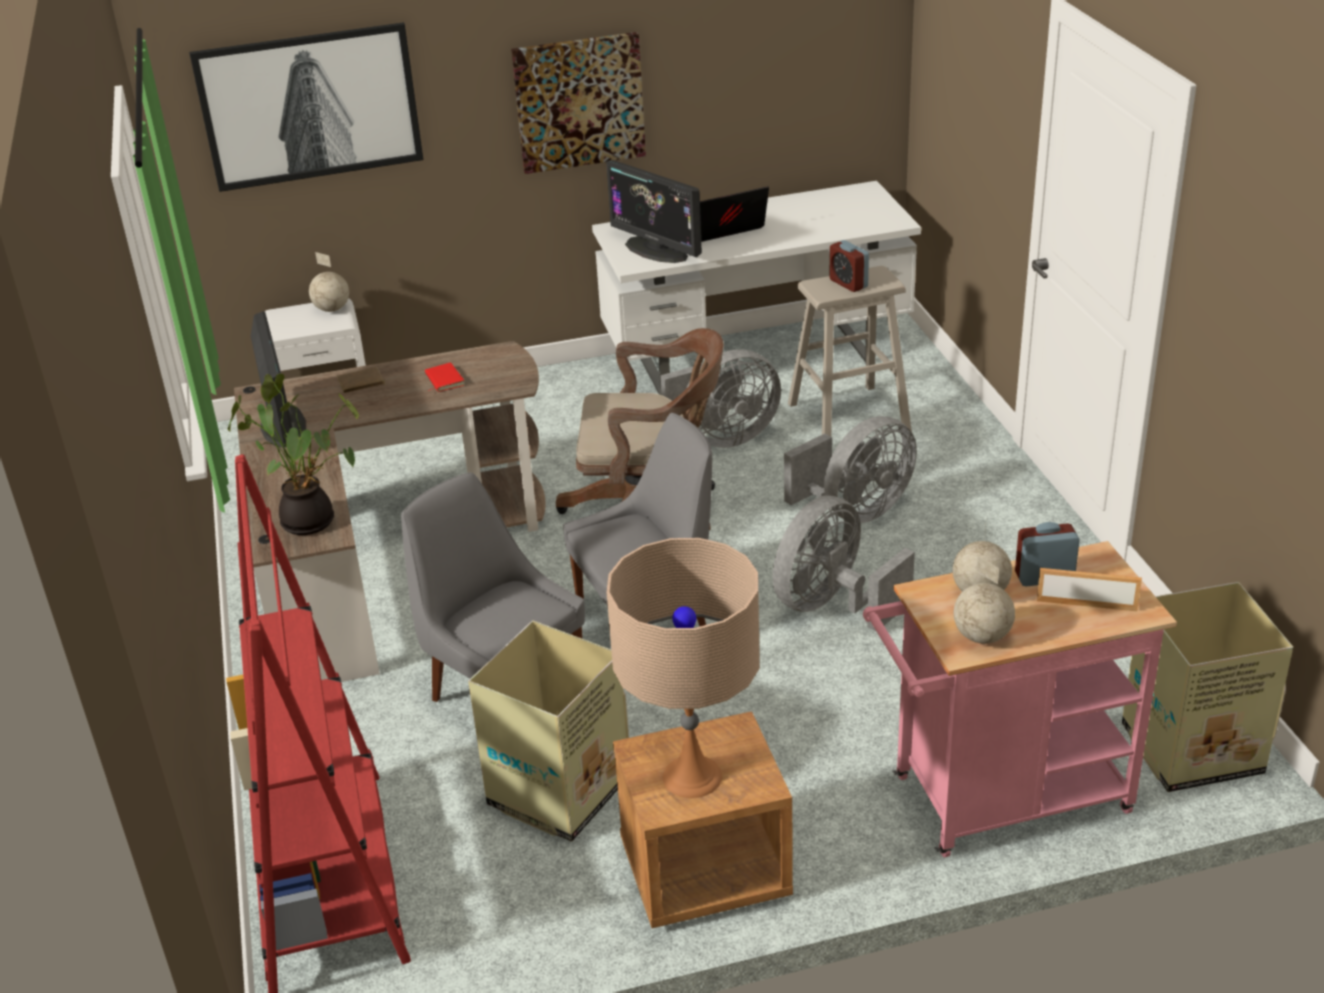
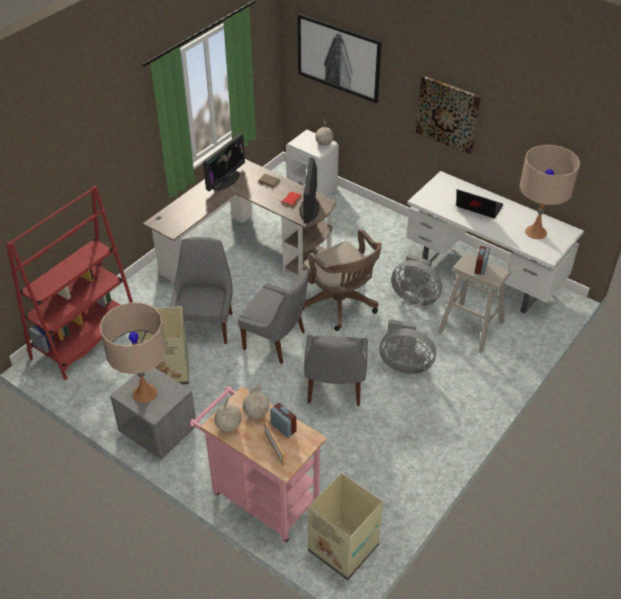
camera: 50 degrees right, 10 degrees up
(311, 519) = (178, 221): potted plant -> none
(656, 250) = (439, 199): monitor -> monitor (309, 209)
(704, 872) = (157, 430): brown nightstand -> grey nightstand
(832, 605) = (334, 389): grey fan -> grey chair
(834, 211) = (535, 232): none -> beige table lamp

